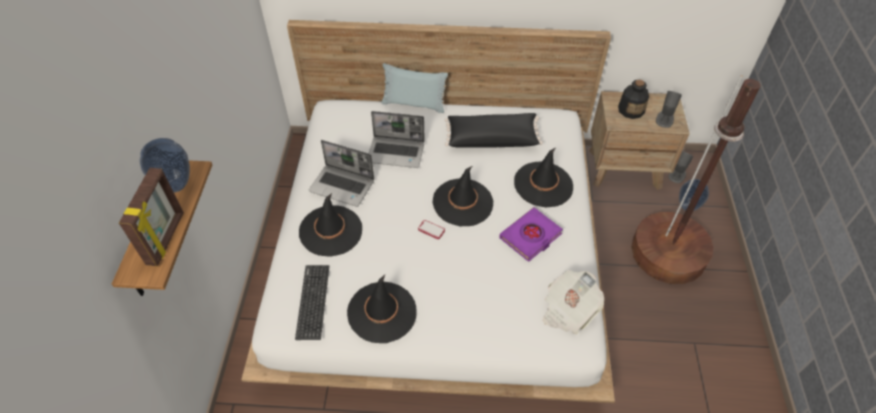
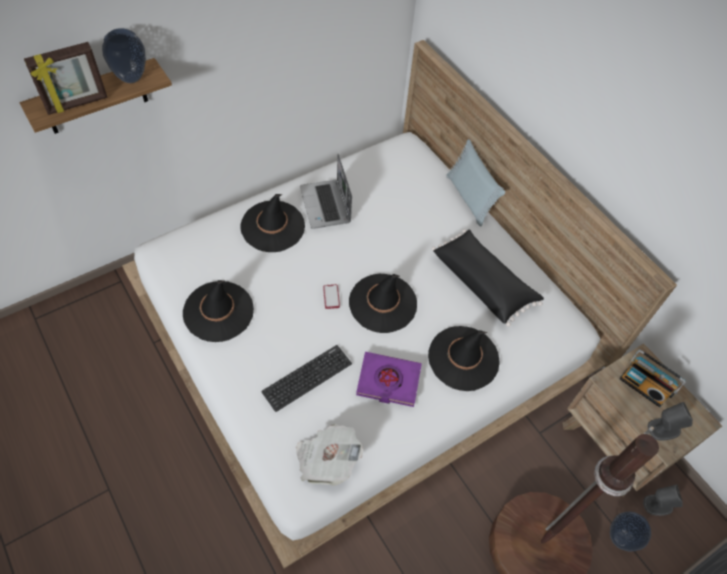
camera: 50 degrees right, 5 degrees up
(313, 301) = (195, 258): keyboard -> keyboard (307, 378)
(396, 152) = (397, 220): laptop -> none
(631, 110) = (643, 387): bottle -> radio

